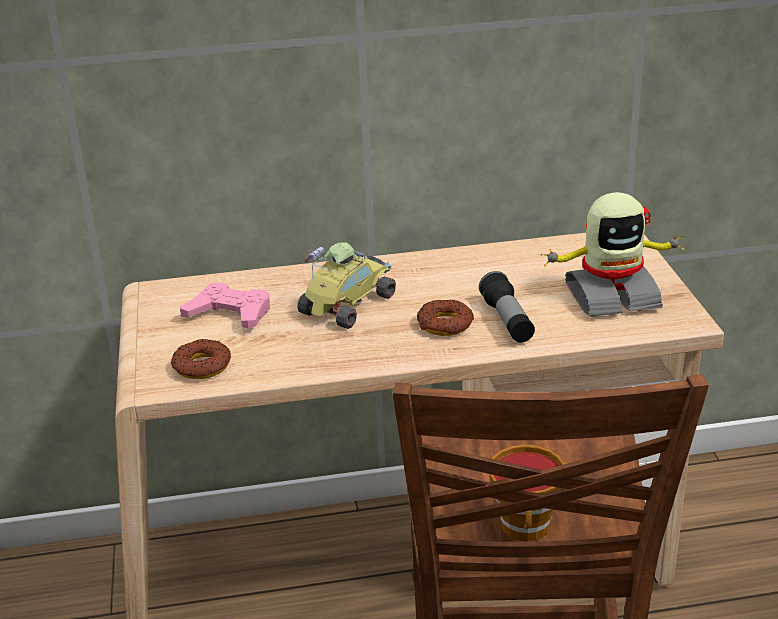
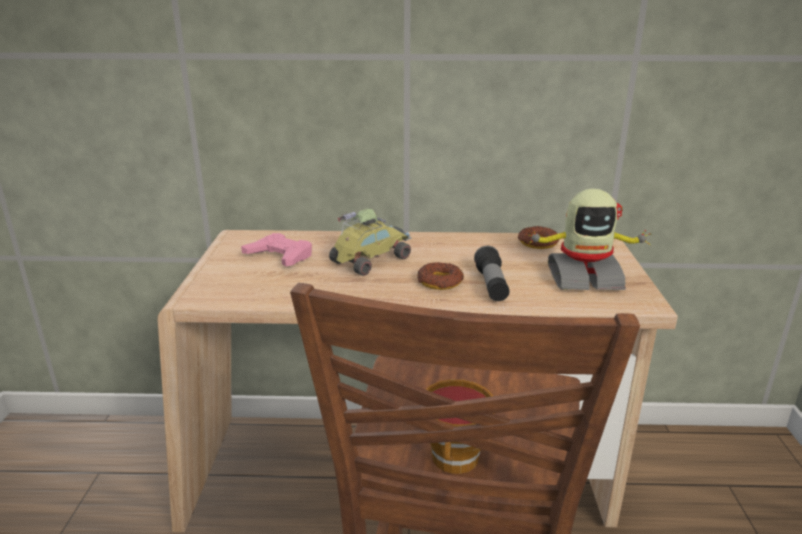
camera: 10 degrees right, 5 degrees down
(202, 366) = (239, 288): donut -> donut (537, 243)

